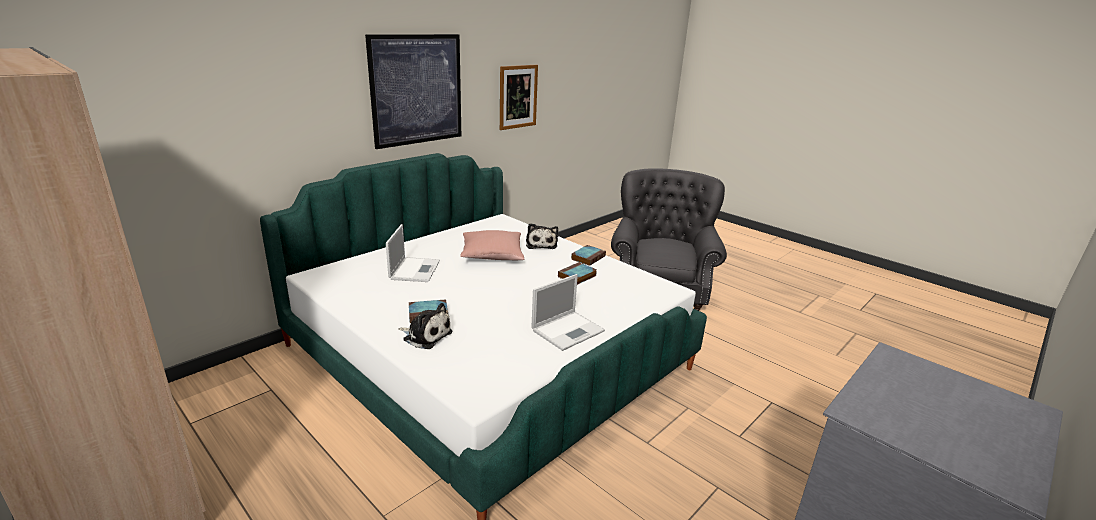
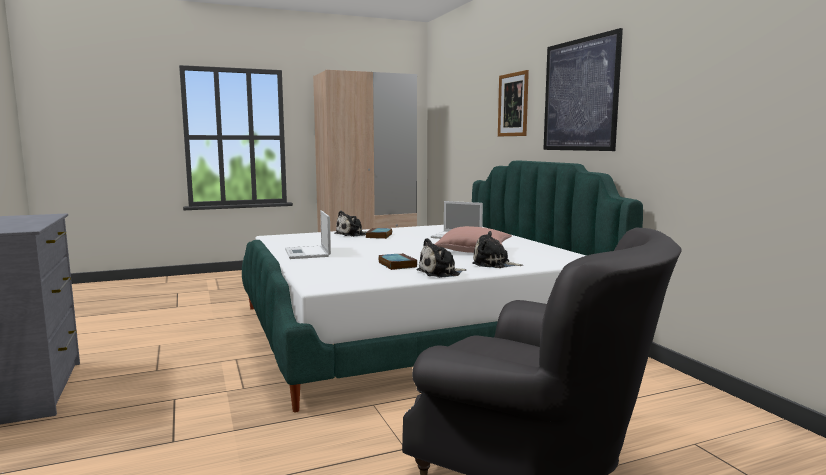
camera: 115 degrees right, 15 degrees down
(518, 97) = (702, 104): picture -> picture (513, 104)
(588, 257) = (441, 273): book -> plush toy

